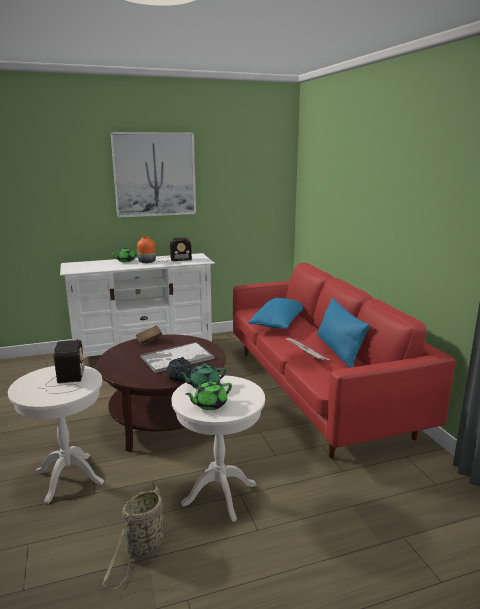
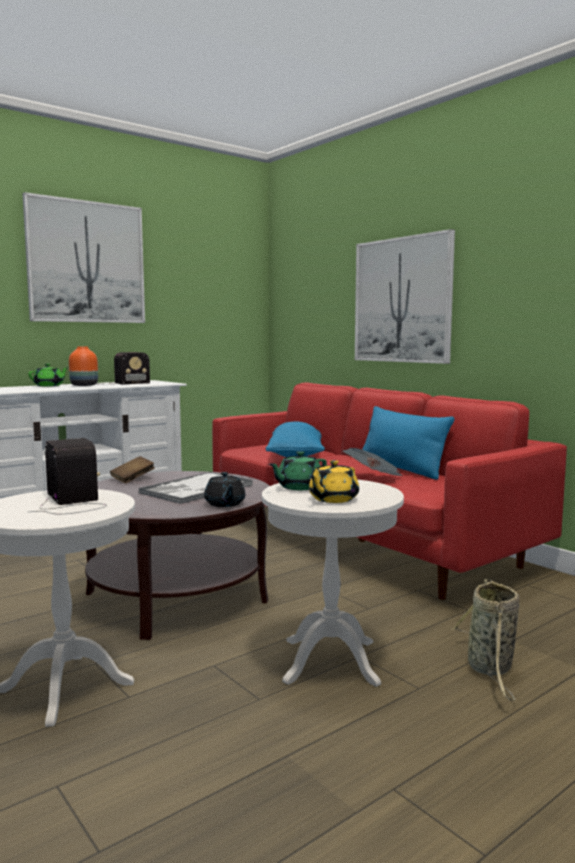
camera: 20 degrees left, 10 degrees down
(143, 551) = (273, 748): basket -> basket (490, 669)
(209, 404) = (332, 499): green teapot -> yellow teapot
(369, 213) = (402, 300): none -> picture

